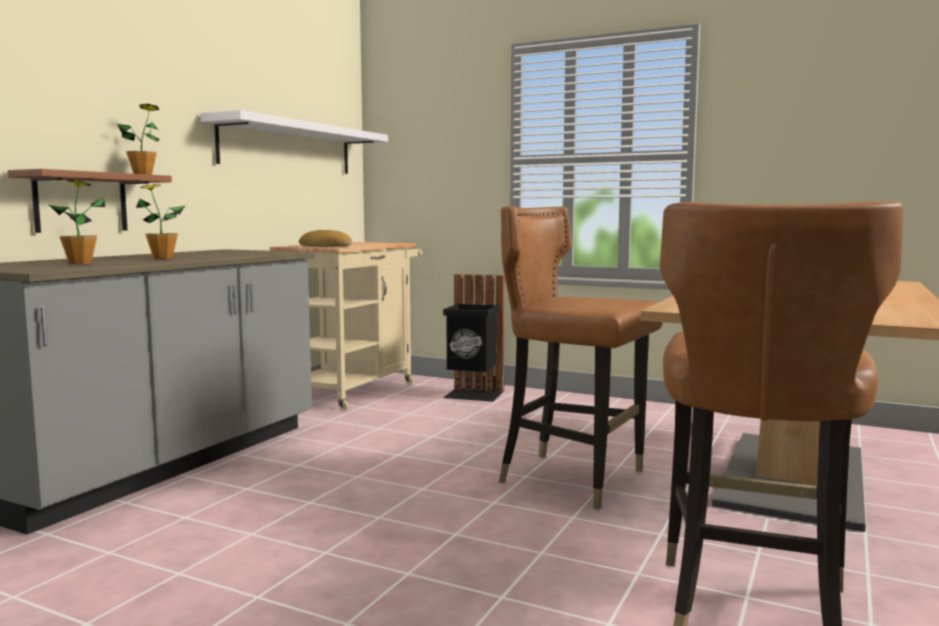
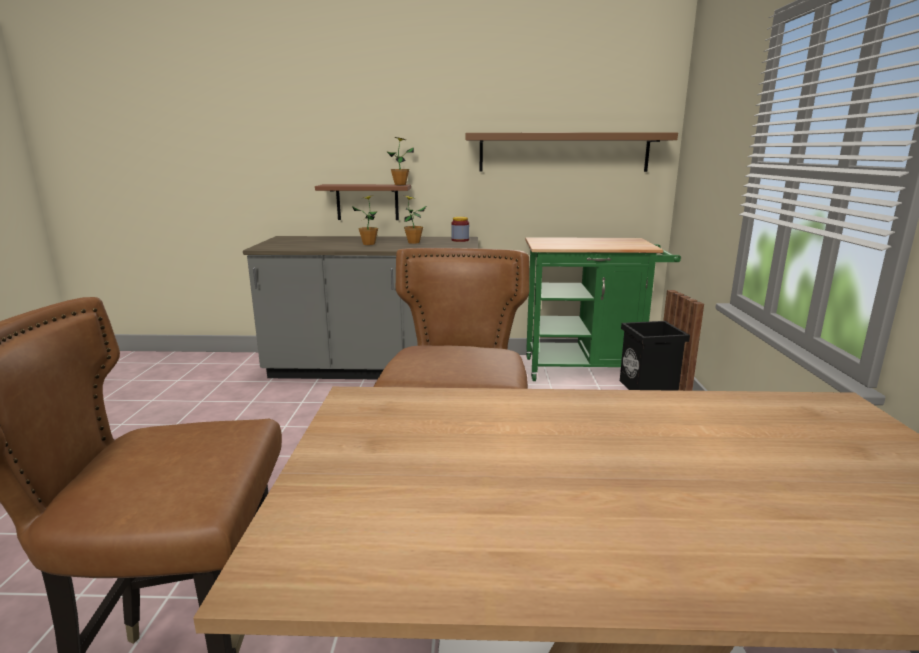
camera: 65 degrees right, 10 degrees up
(80, 263) = (313, 243): potted plant -> potted plant (413, 242)
(234, 250) = (460, 240): none -> jar
(288, 147) = (563, 152): white shelf -> brown shelf
(325, 246) = (553, 243): bread -> none
(355, 390) = (589, 369): beige cart -> green cart

